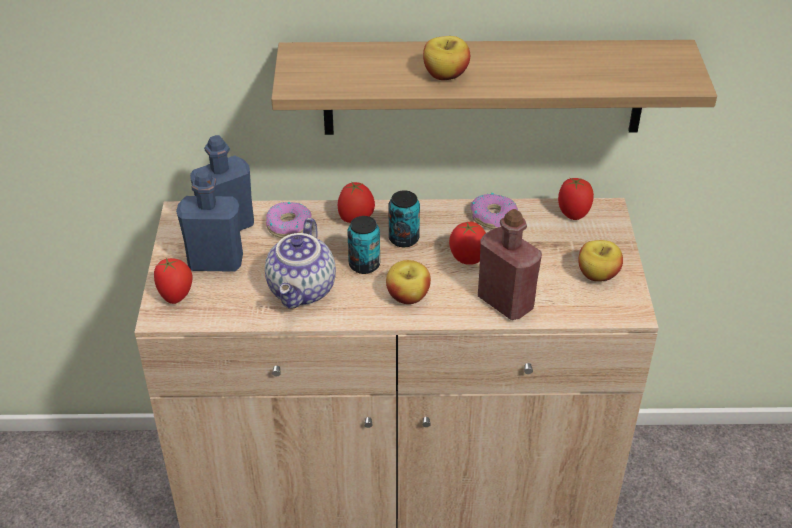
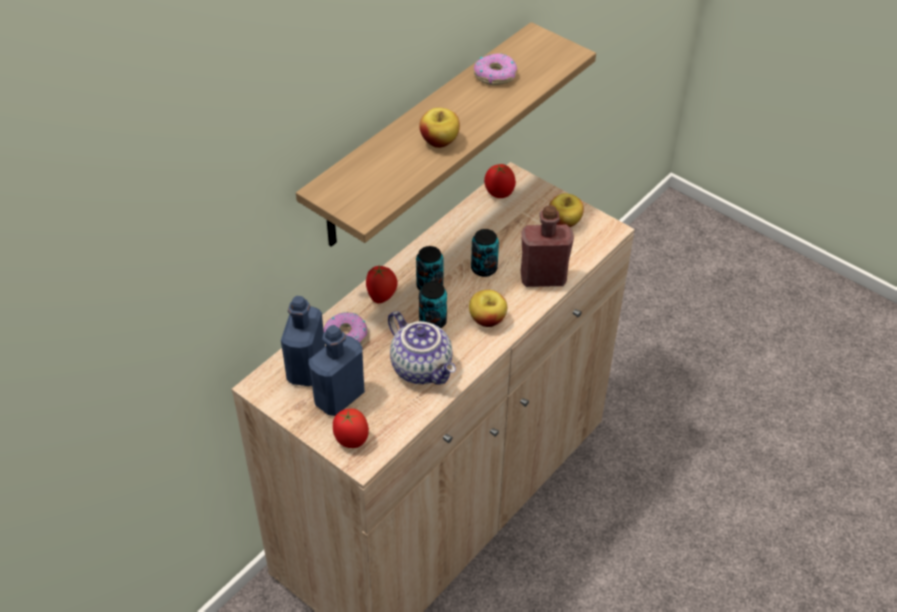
camera: 50 degrees left, 5 degrees up
(467, 258) = (484, 268): tomato -> can
(493, 217) = (458, 230): donut -> donut (495, 75)

